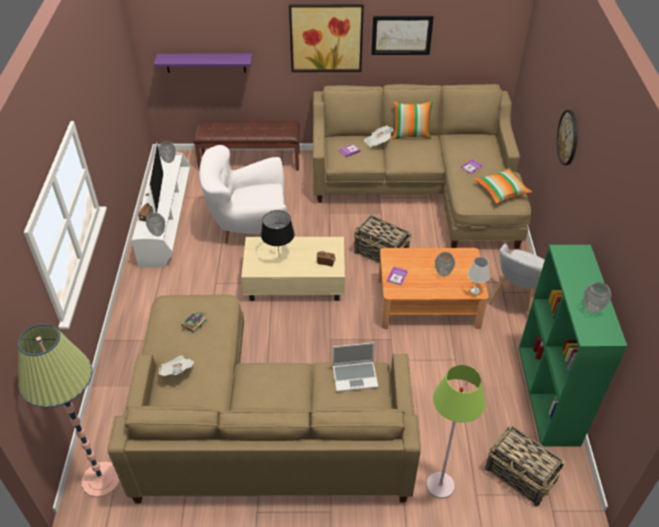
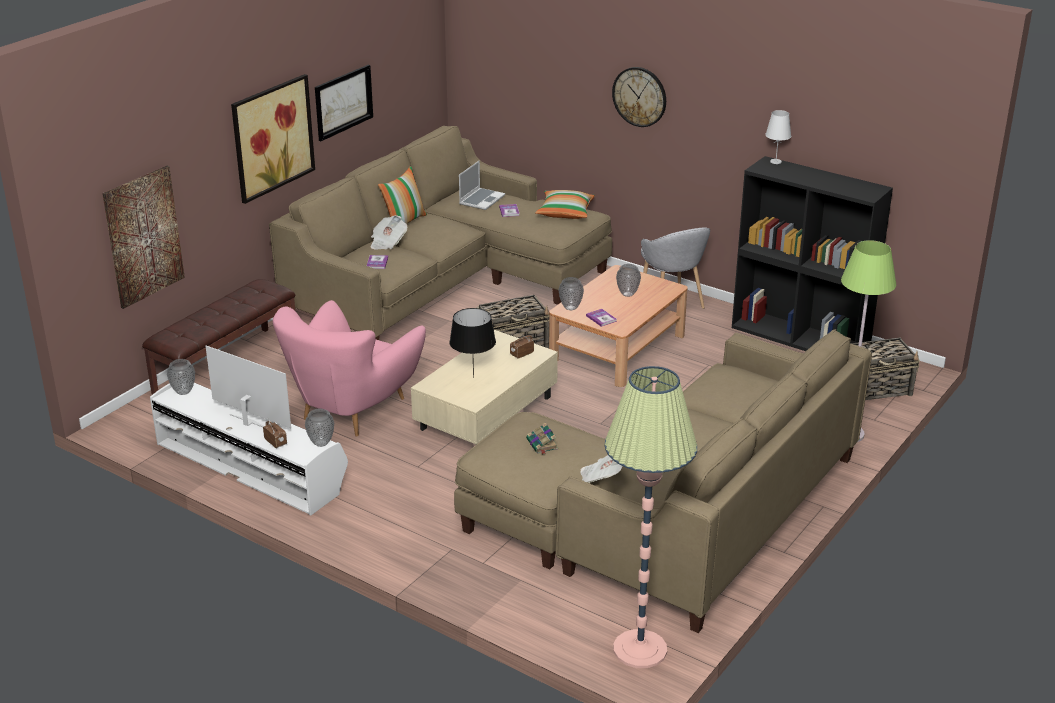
camera: 55 degrees left, 15 degrees down
(205, 62) = (143, 236): purple shelf -> picture
(249, 227) = (351, 410): white armchair -> pink armchair
(355, 376) = (722, 380): laptop -> laptop (481, 200)
(475, 291) = (671, 288): white table lamp -> white table lamp (775, 161)
(549, 395) = (801, 337): green bookcase -> black bookcase
(591, 309) = (839, 184): vase -> vase (570, 308)

